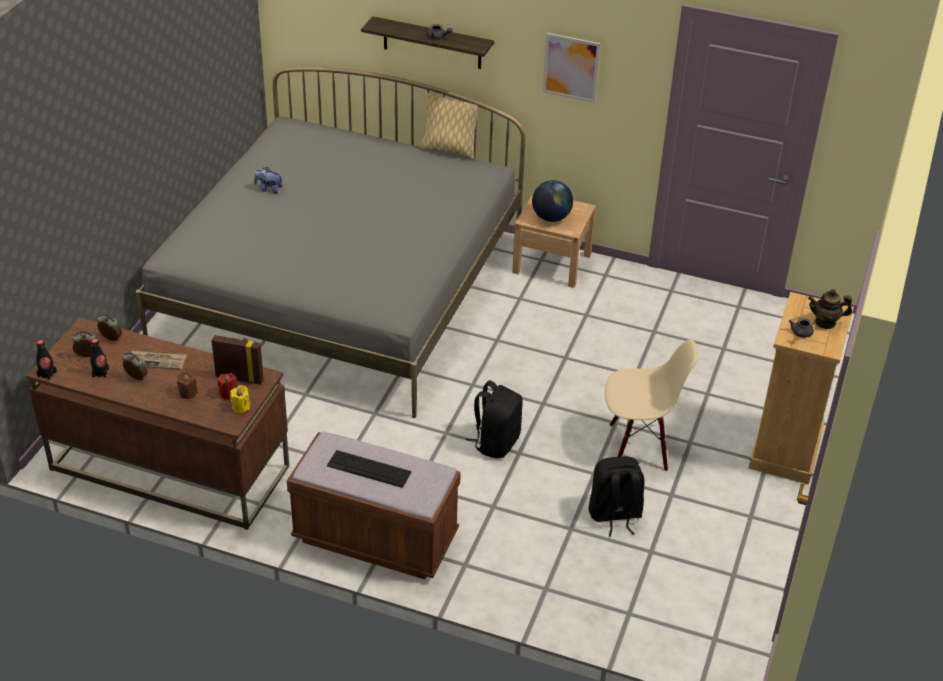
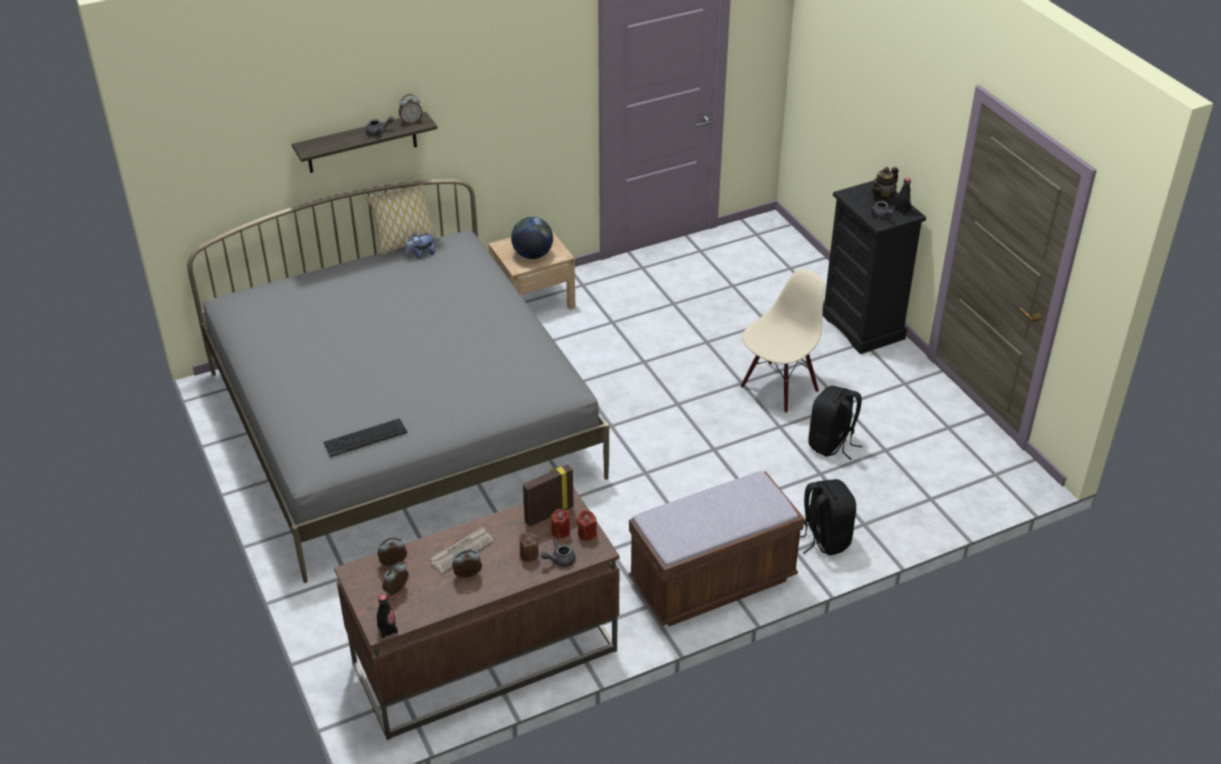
camera: 45 degrees left, 0 degrees up
(100, 373) = (431, 594): black bottle -> black bottle (902, 211)
(199, 410) = (559, 560): none -> grey teapot
(241, 407) = (587, 534): yellow candle -> red candle
(269, 189) = (309, 362): plush toy -> plush toy (421, 254)
(369, 469) = (711, 515): keyboard -> keyboard (365, 437)
(471, 42) = (411, 122): none -> alarm clock
(496, 442) = (688, 454): black backpack -> black backpack (824, 538)
(571, 67) = (506, 104): picture -> none
(786, 449) = (862, 326): beige dresser -> black dresser

